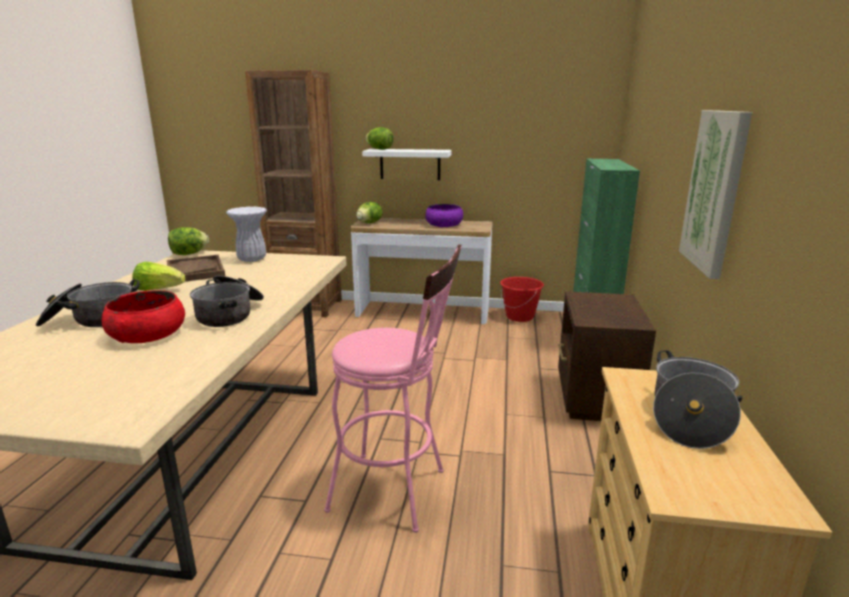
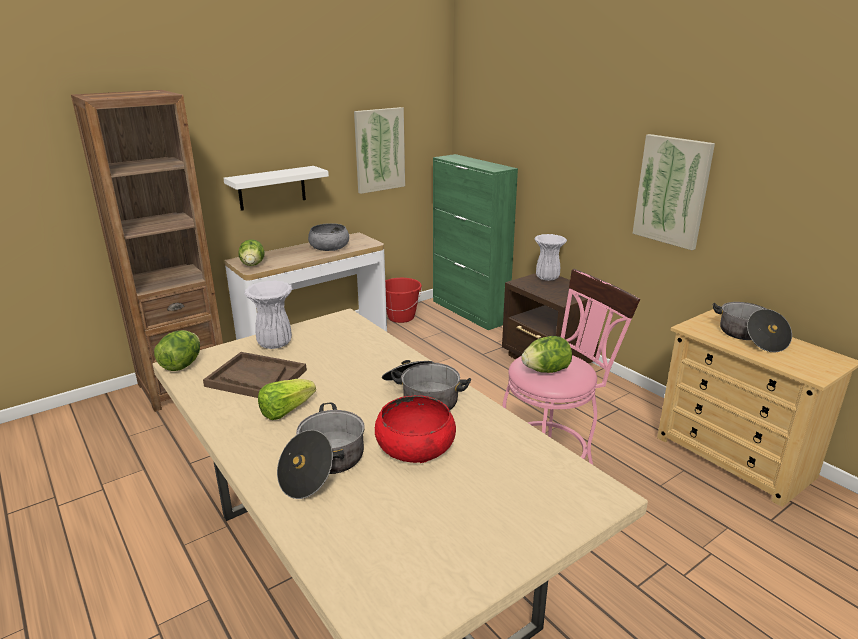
camera: 45 degrees left, 5 degrees up
(380, 149) = (244, 177): lettuce -> lettuce (546, 370)
(444, 225) = (329, 247): purple bowl -> grey bowl
(524, 144) = (379, 150): none -> picture
(618, 300) = (546, 278): none -> white vase

